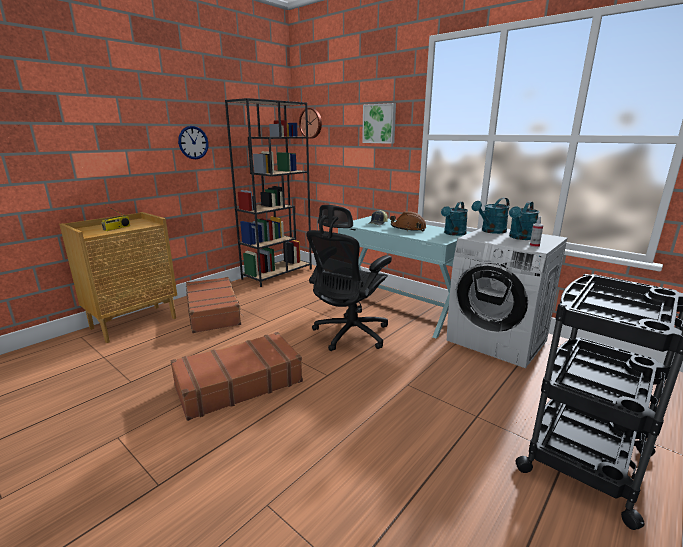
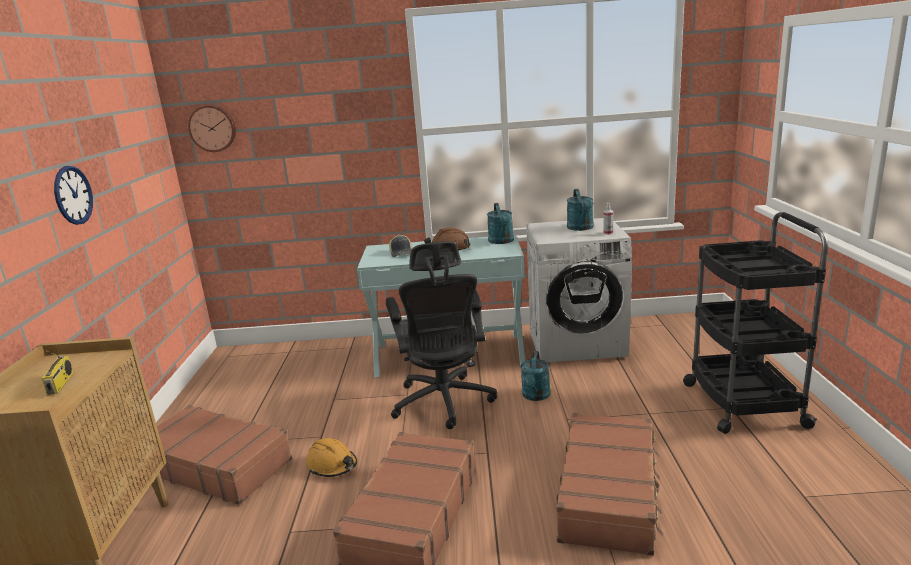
camera: 40 degrees left, 0 degrees up
(250, 337) = (332, 465): none -> orange hard hat
(277, 274) = (220, 376): bookcase -> none
(355, 447) = (609, 493): none -> brown suitcase
(379, 123) = (345, 120): picture -> none
(490, 231) = (545, 229): turquoise watering can -> turquoise watering can (535, 396)

